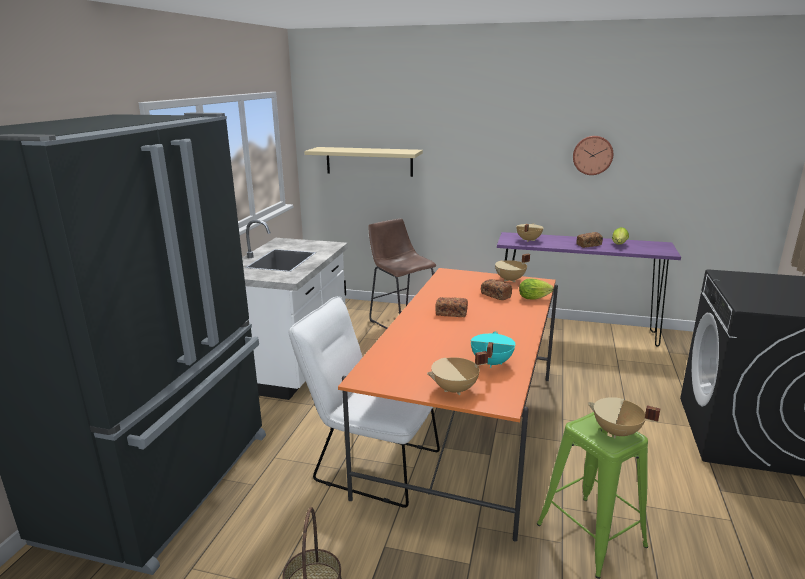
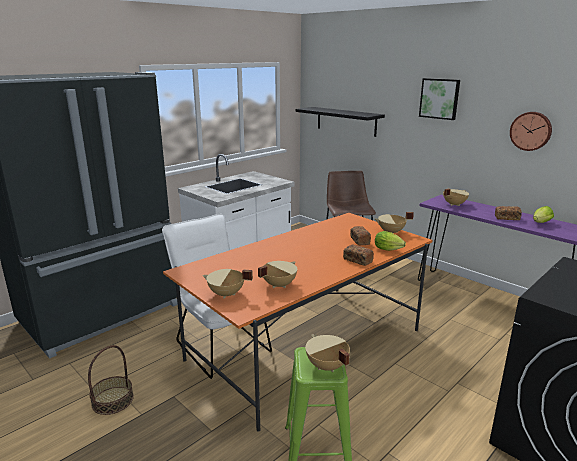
camera: 30 degrees right, 0 degrees up
(369, 161) = (346, 121): beige shelf -> black shelf
(451, 313) = (305, 245): bread -> bread (357, 260)
(490, 127) = (439, 98): none -> picture
(490, 362) = (278, 285): turquoise cooking pot -> beige cooking pot

